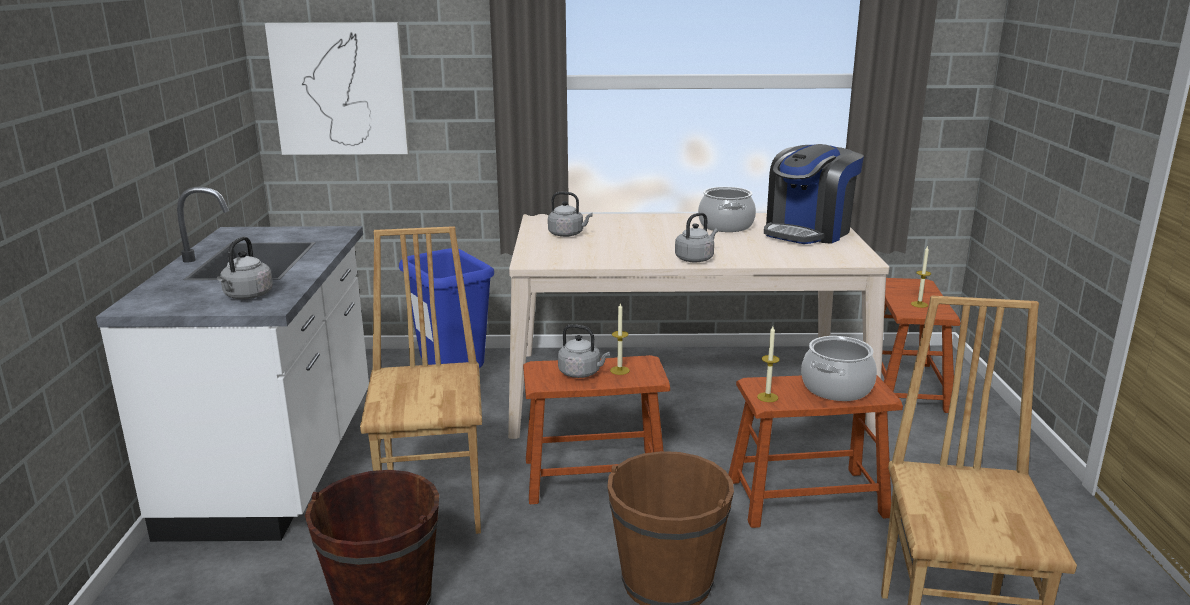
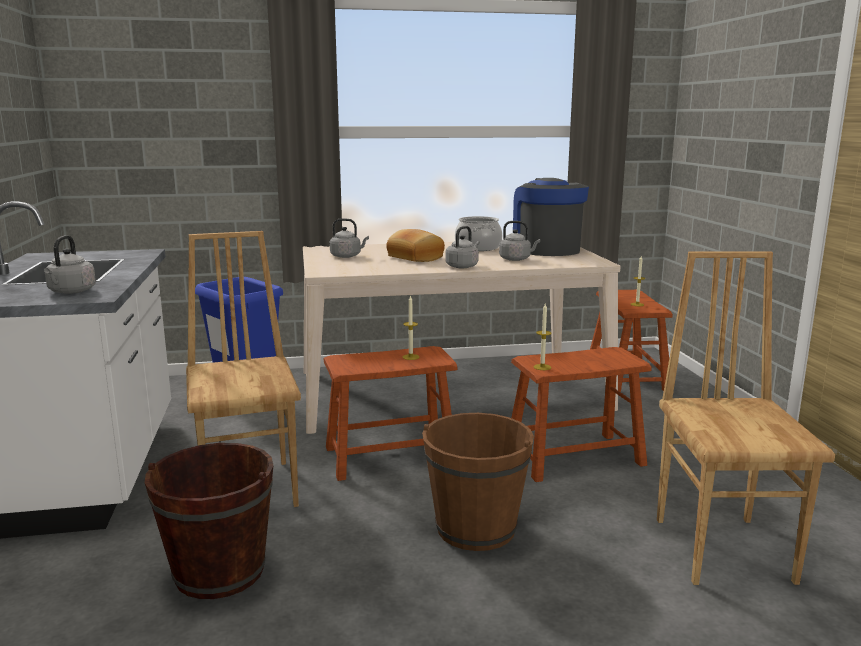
camera: 10 degrees left, 5 degrees down
(340, 89) = (134, 138): picture -> none
(581, 373) = (378, 360): grey kettle -> grey kettle (516, 259)
(644, 241) = (414, 258): none -> bread
(808, 232) = (546, 249): coffee machine -> coffee machine turned 135 degrees clockwise
(837, 388) = (596, 358): cooking pot -> none

